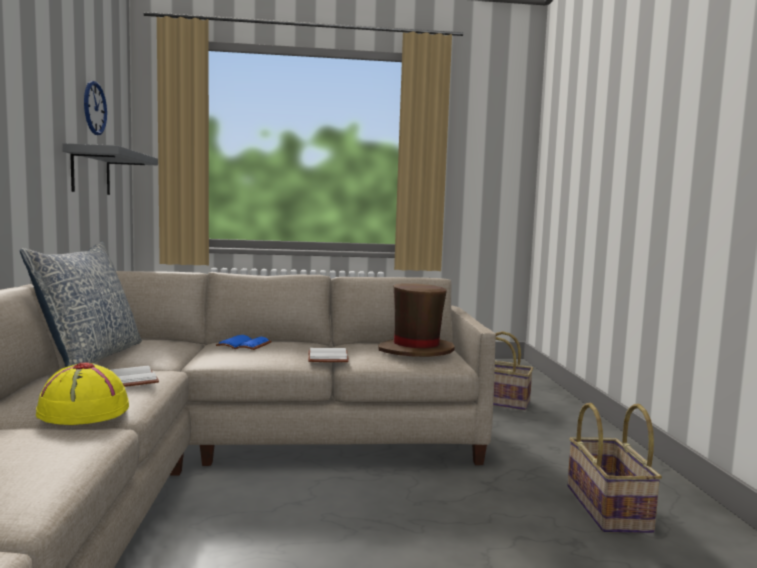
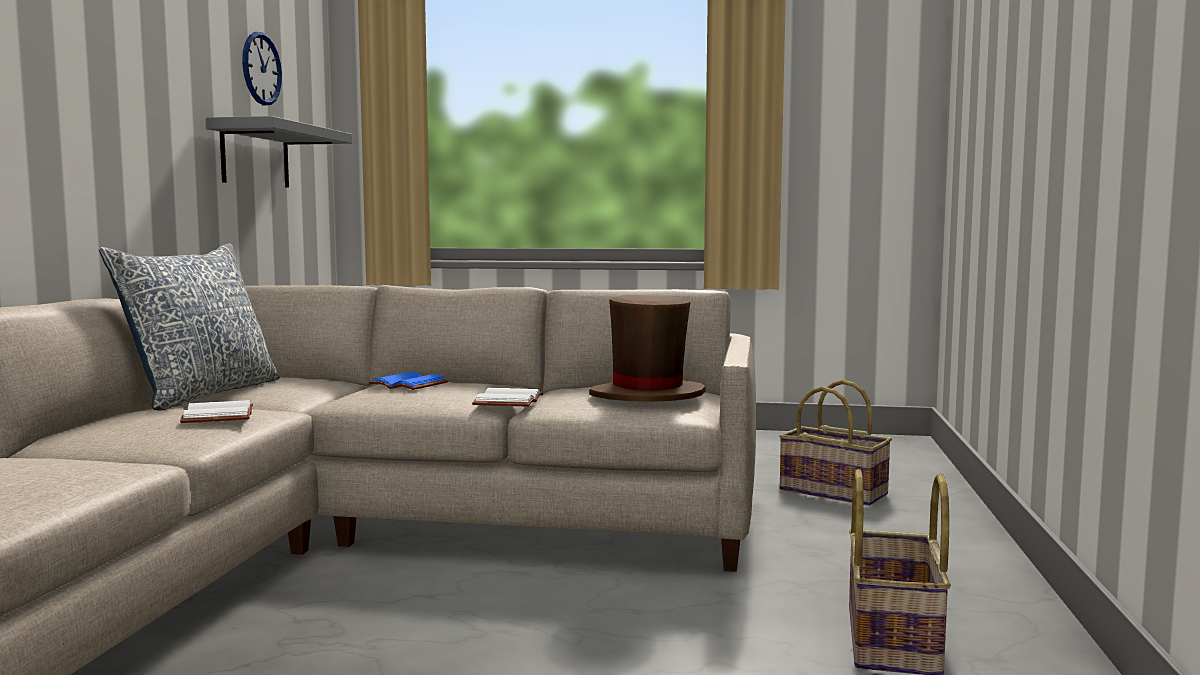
camera: 15 degrees right, 0 degrees up
(83, 411) = (132, 443): yellow hat -> none

